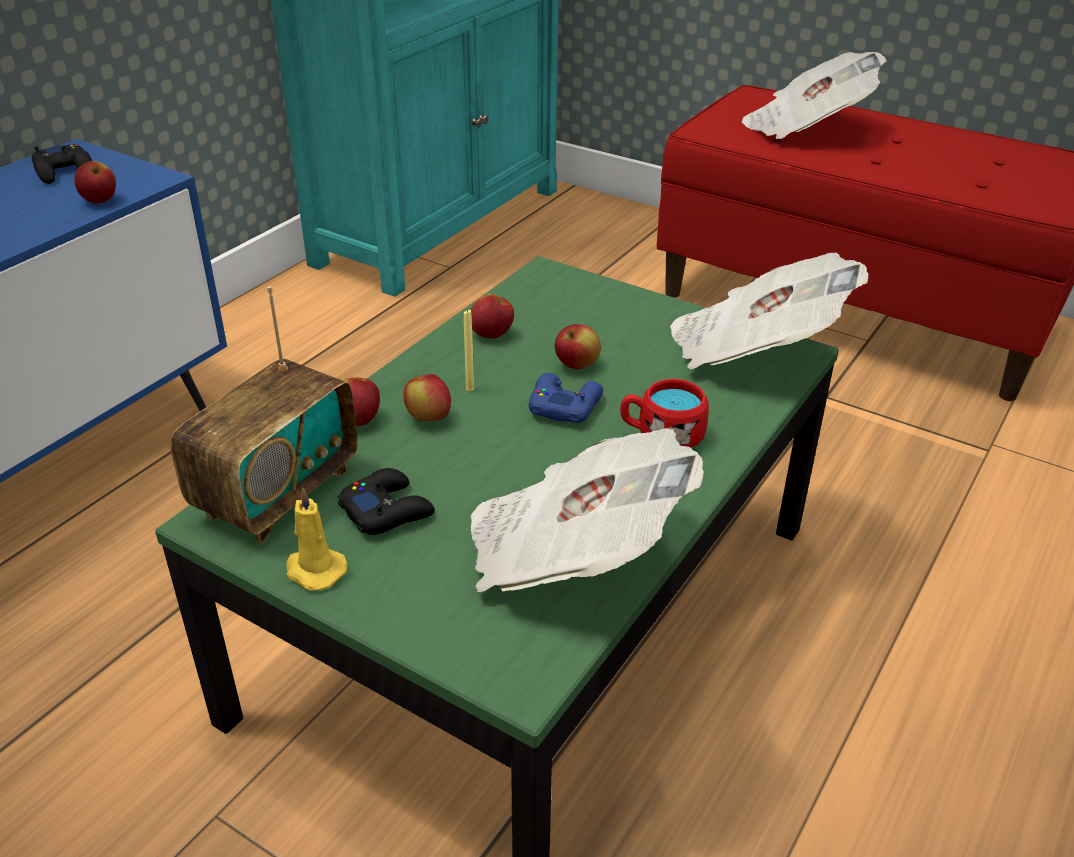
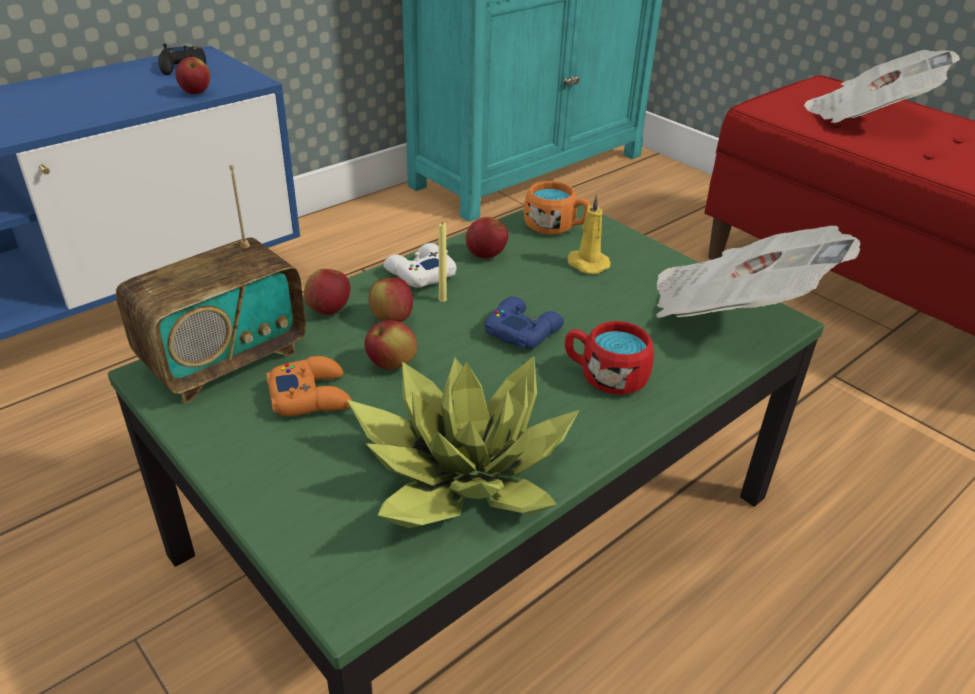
camera: 15 degrees right, 0 degrees up
(314, 570) = (217, 438): yellow candle -> yellow candle (586, 263)
(387, 510) = (311, 396): black game controller -> orange game controller
(433, 365) = (419, 273): none -> white game controller
(548, 293) = (556, 227): none -> orange mug
(571, 554) = (461, 475): newspaper -> potted plant
(577, 365) = (552, 296): apple -> apple (392, 365)

